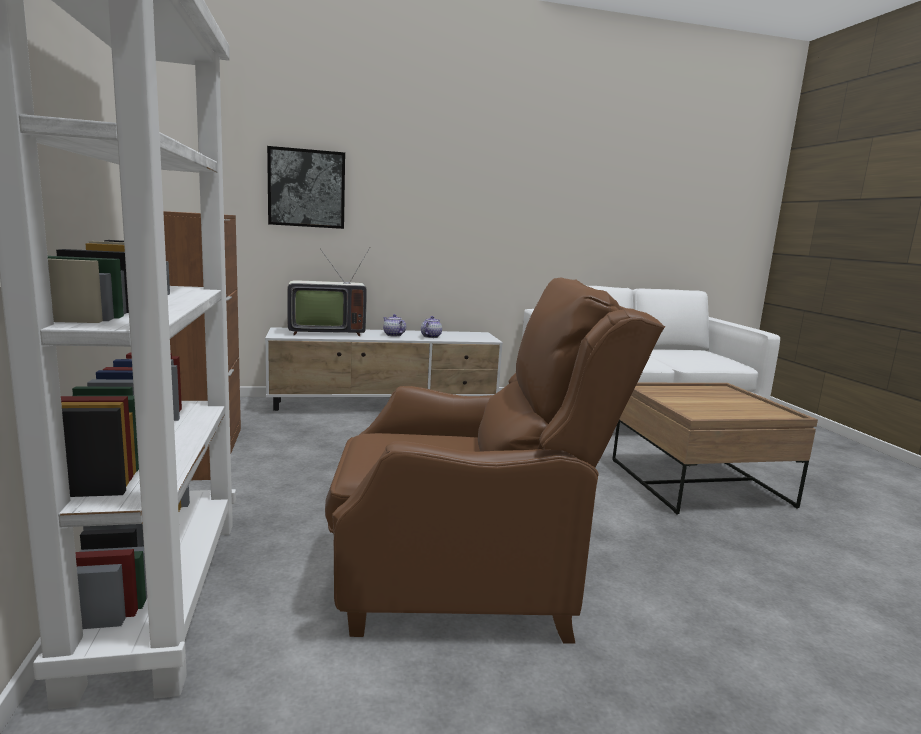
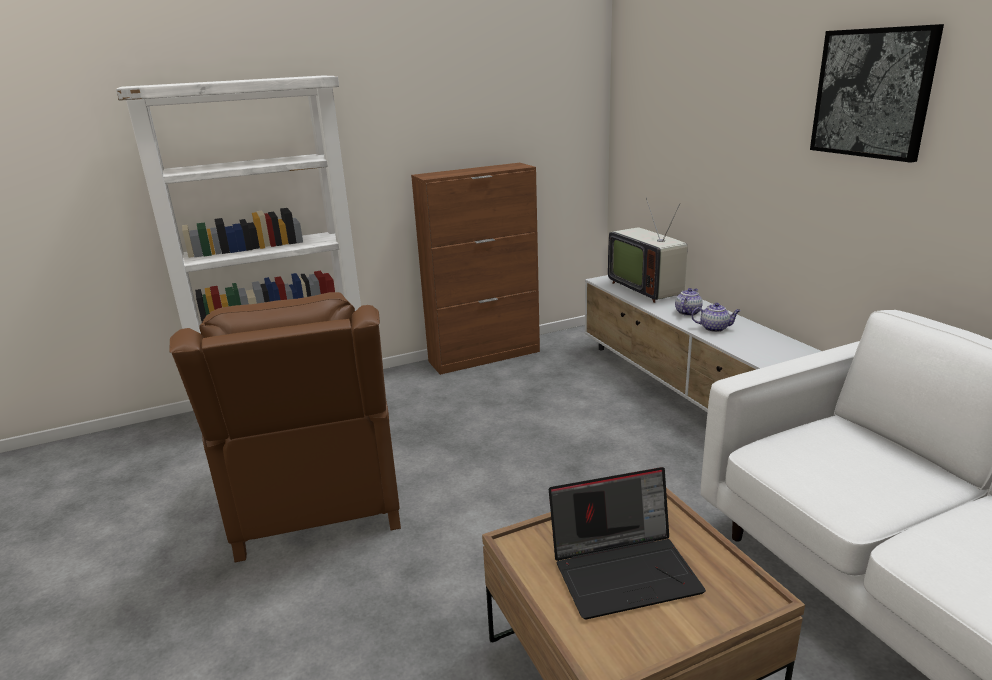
camera: 80 degrees right, 10 degrees up
(306, 188) = (666, 128): picture -> picture (872, 93)
(712, 402) = (625, 570): none -> laptop

